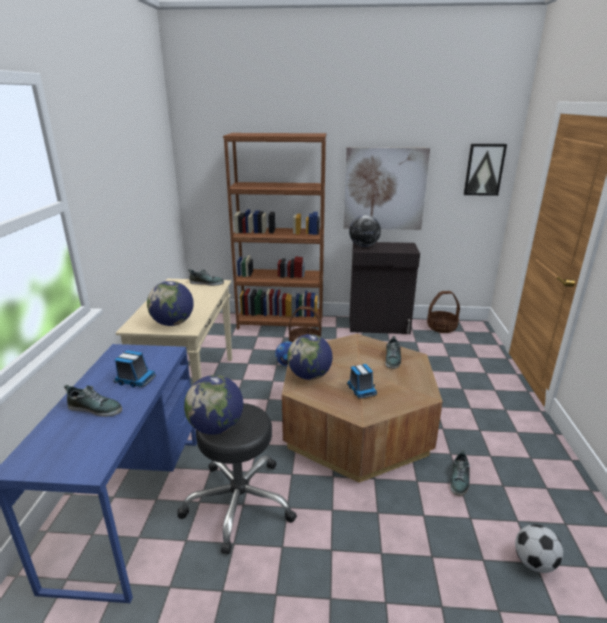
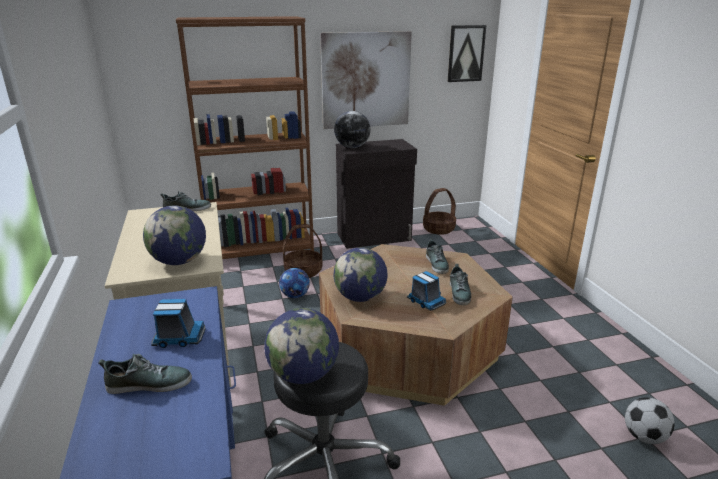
camera: 20 degrees left, 0 degrees up
(459, 479) = (538, 376): shoe -> shoe (459, 293)

